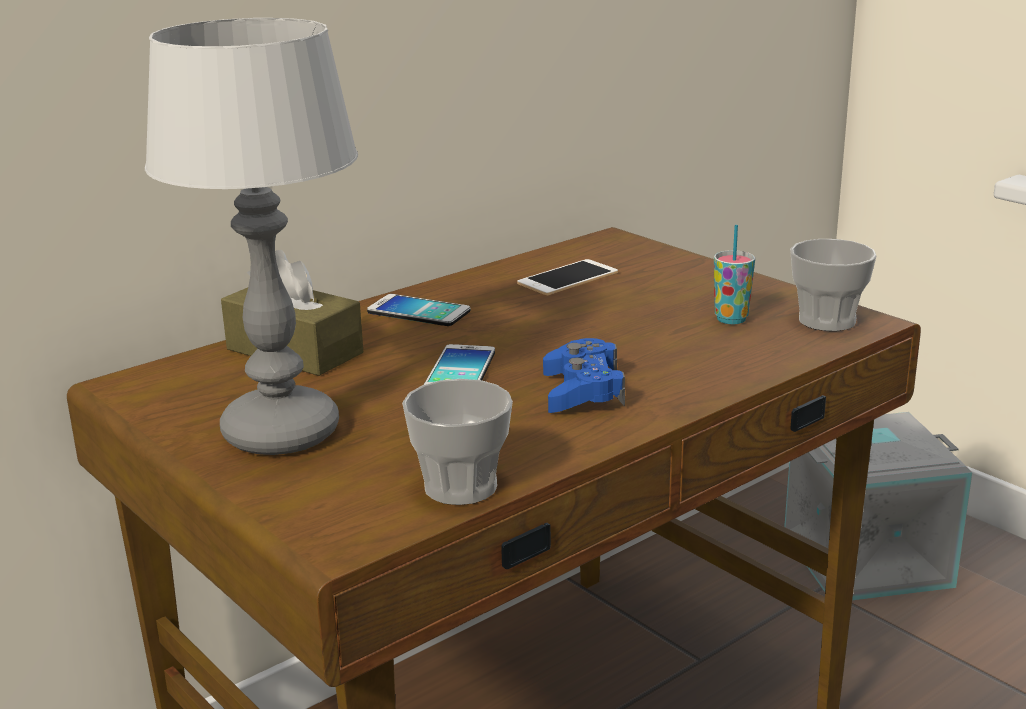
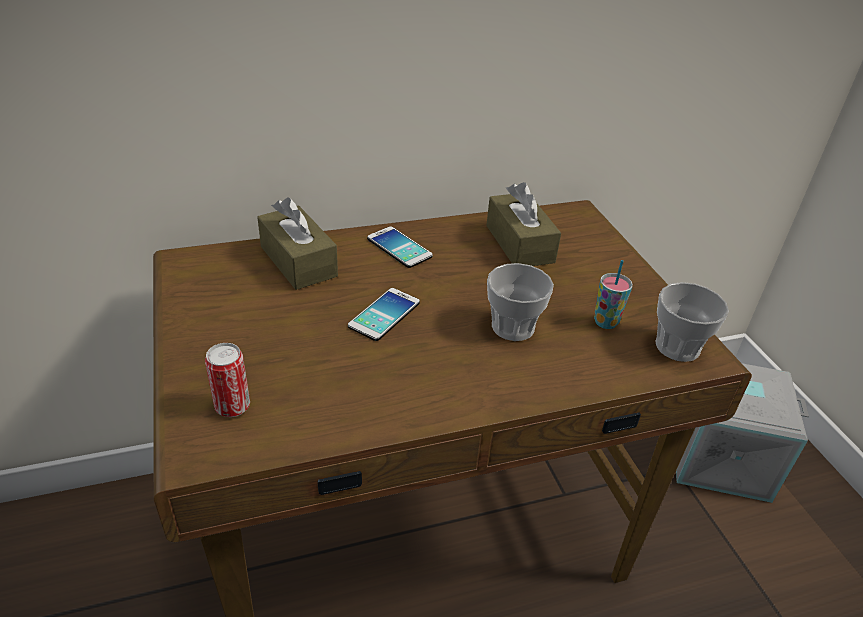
camera: 20 degrees right, 15 degrees up
(278, 433) = (234, 336): table lamp -> none
(344, 490) = (232, 406): none -> can
(460, 487) = (303, 431): cup -> cup (513, 327)
(568, 278) = (519, 244): phone -> brown tissue box
(582, 391) = (449, 362): blue game controller -> none

